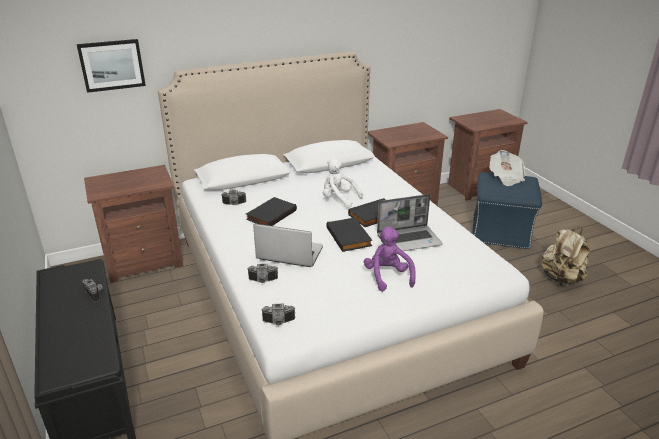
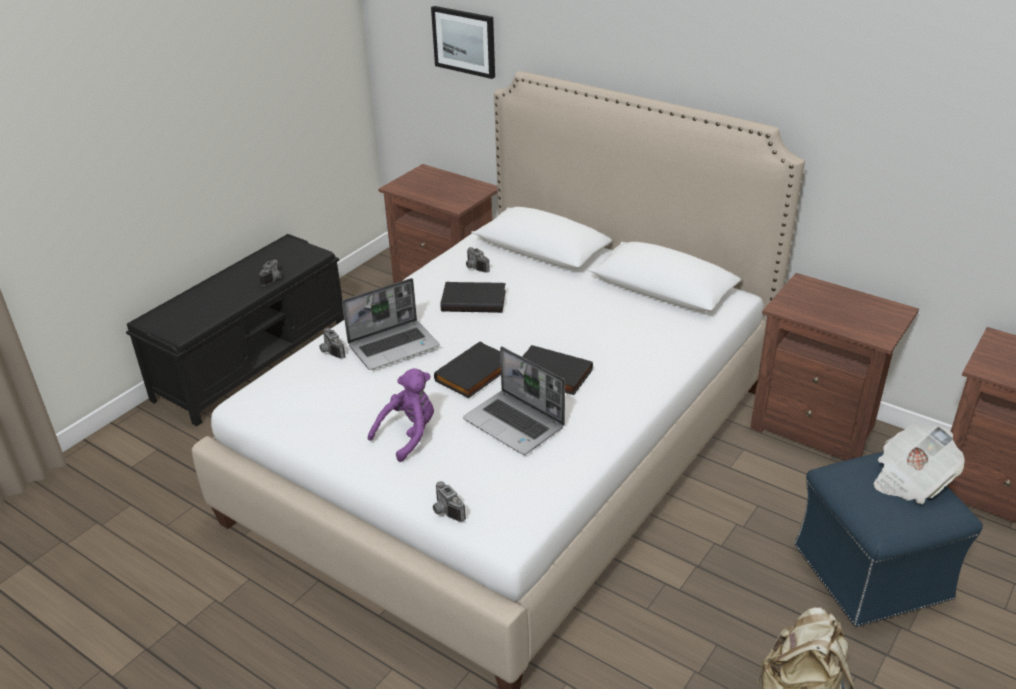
camera: 60 degrees right, 5 degrees up
(278, 322) = (262, 391): camera -> camera (445, 511)
(289, 254) = (394, 346): laptop -> laptop turned 75 degrees clockwise
(339, 199) = (568, 332): white plush toy -> none

